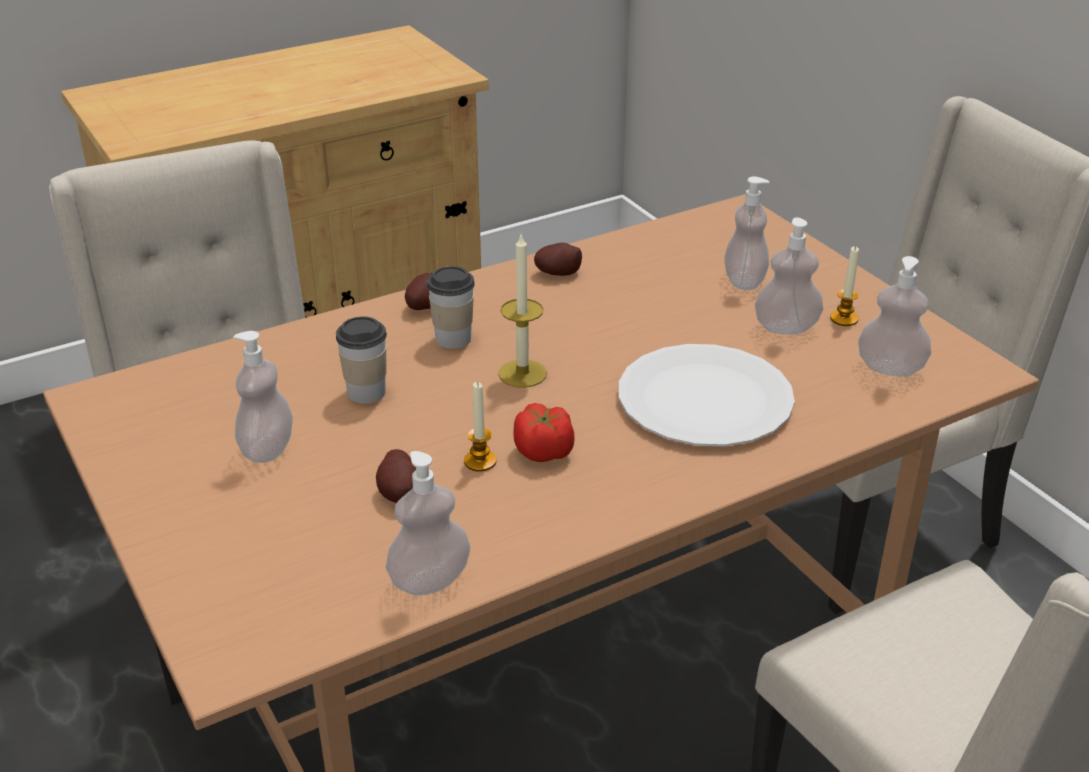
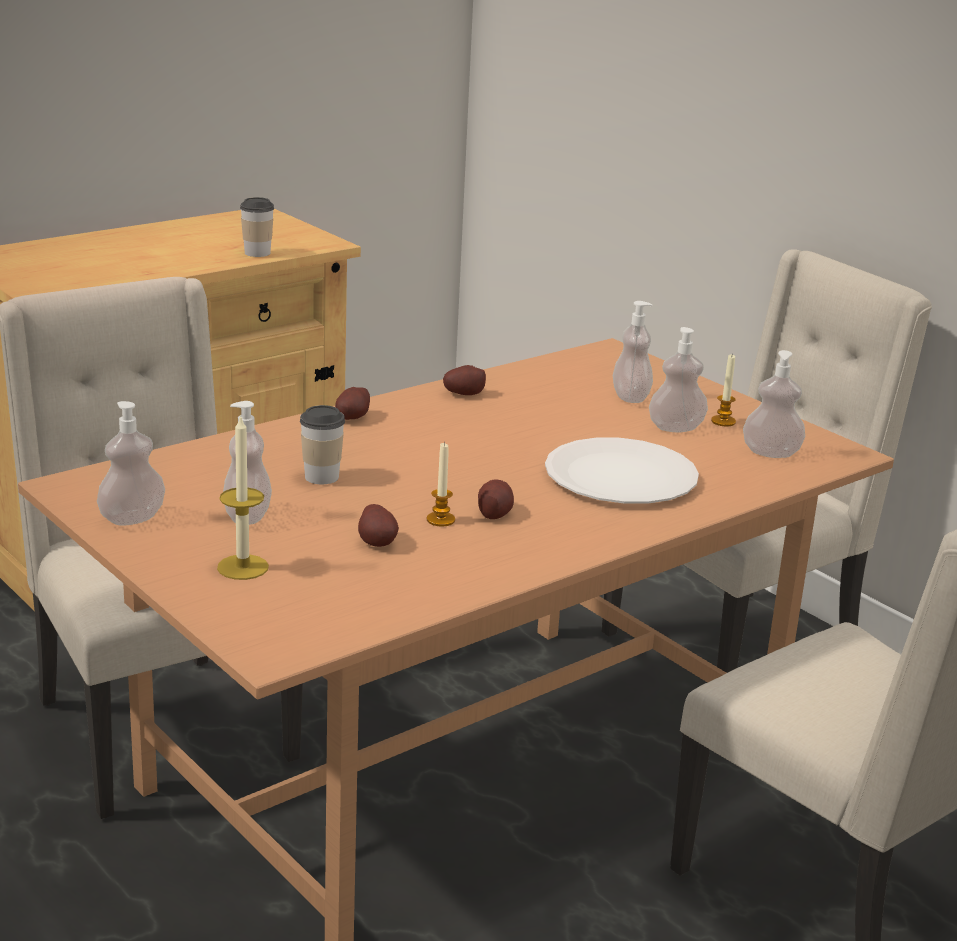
camera: 10 degrees left, 10 degrees down
(430, 580) = (425, 596): soap dispenser -> soap dispenser (132, 518)
(453, 339) = (386, 440): cup -> cup (257, 253)
(522, 373) = (456, 462): candle -> candle (243, 567)
(544, 452) = (494, 513): tomato -> potato

